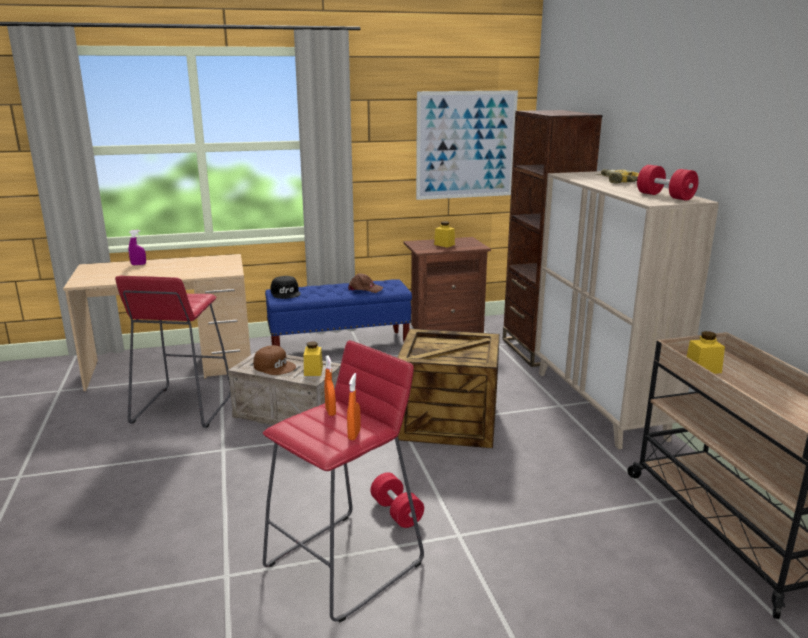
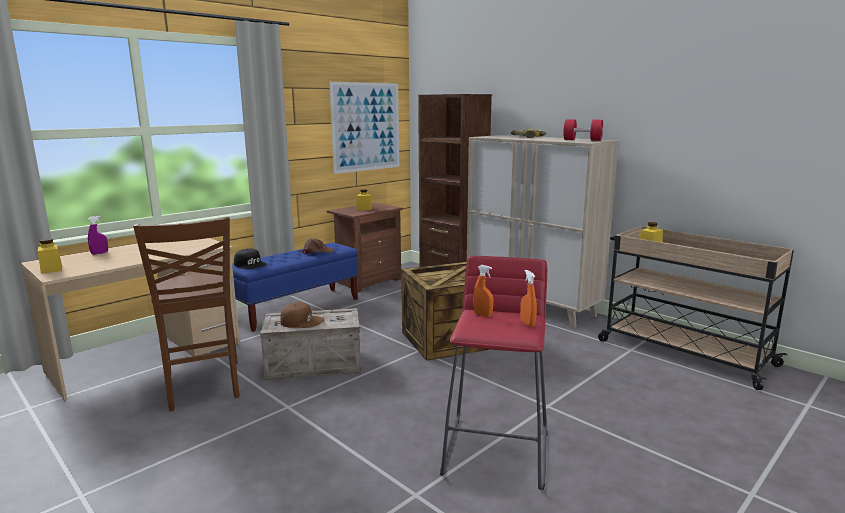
camera: 30 degrees left, 5 degrees down
(182, 408) = (202, 386): red stool -> brown chair
(313, 371) = (340, 317): yellow jar -> yellow jar (51, 269)
(396, 512) = (488, 406): red dumbbell -> none

